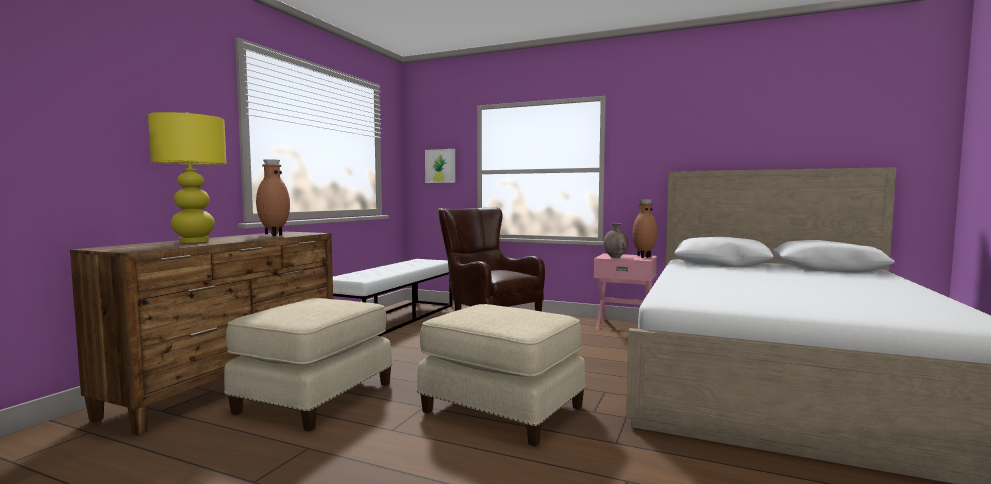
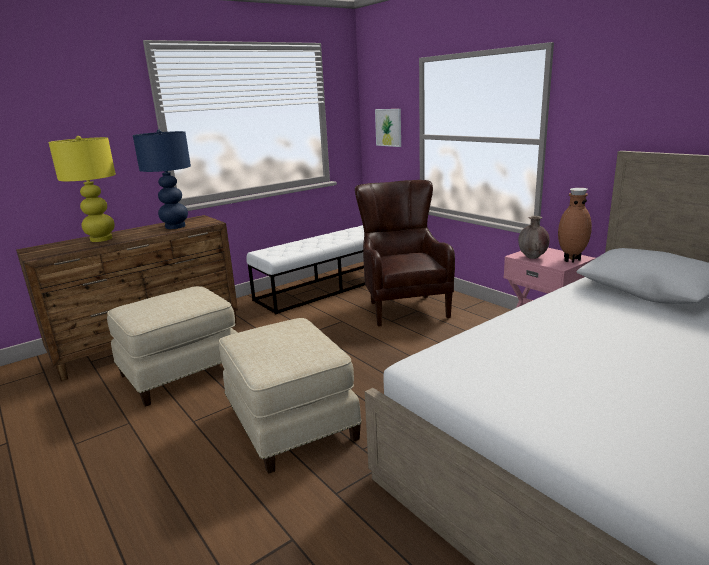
camera: 30 degrees right, 15 degrees up
(273, 235) = (175, 226): brown vase -> blue table lamp

